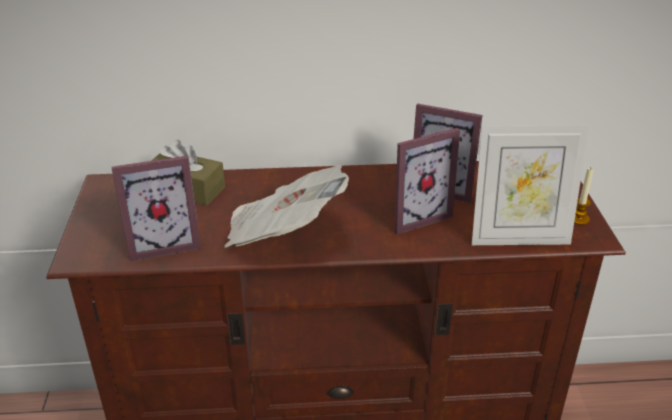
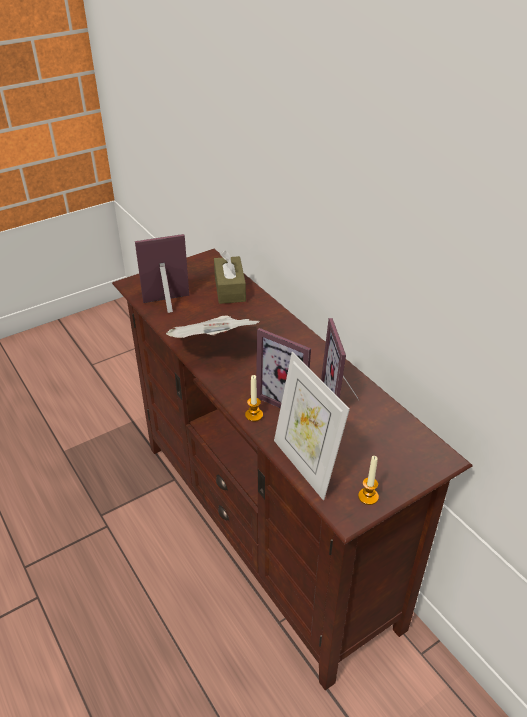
camera: 60 degrees right, 5 degrees up
(163, 243) = (168, 305): picture frame -> picture frame turned 120 degrees clockwise
(424, 245) = (254, 415): none -> candle

